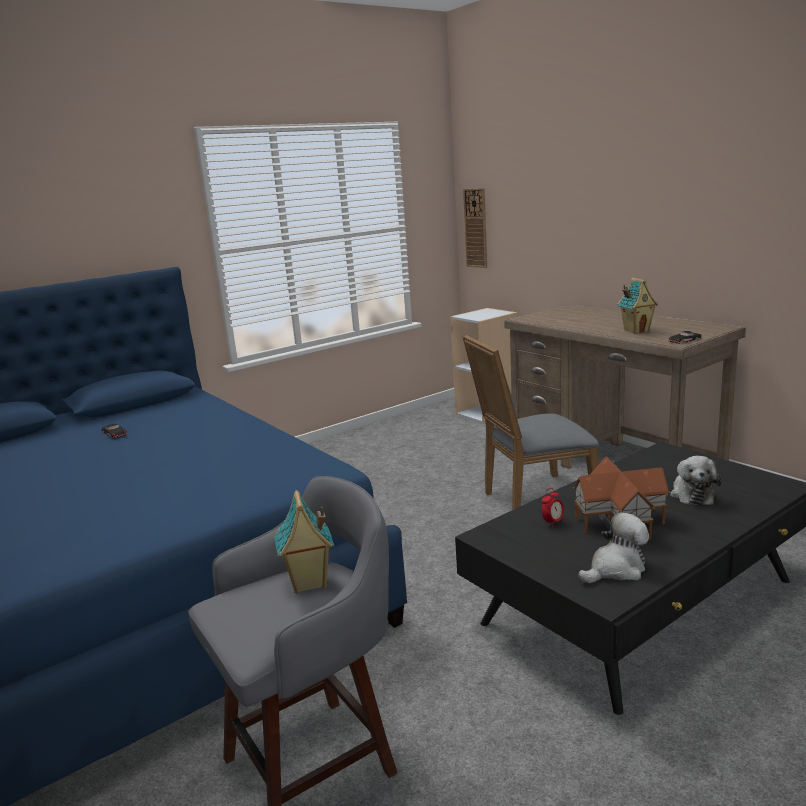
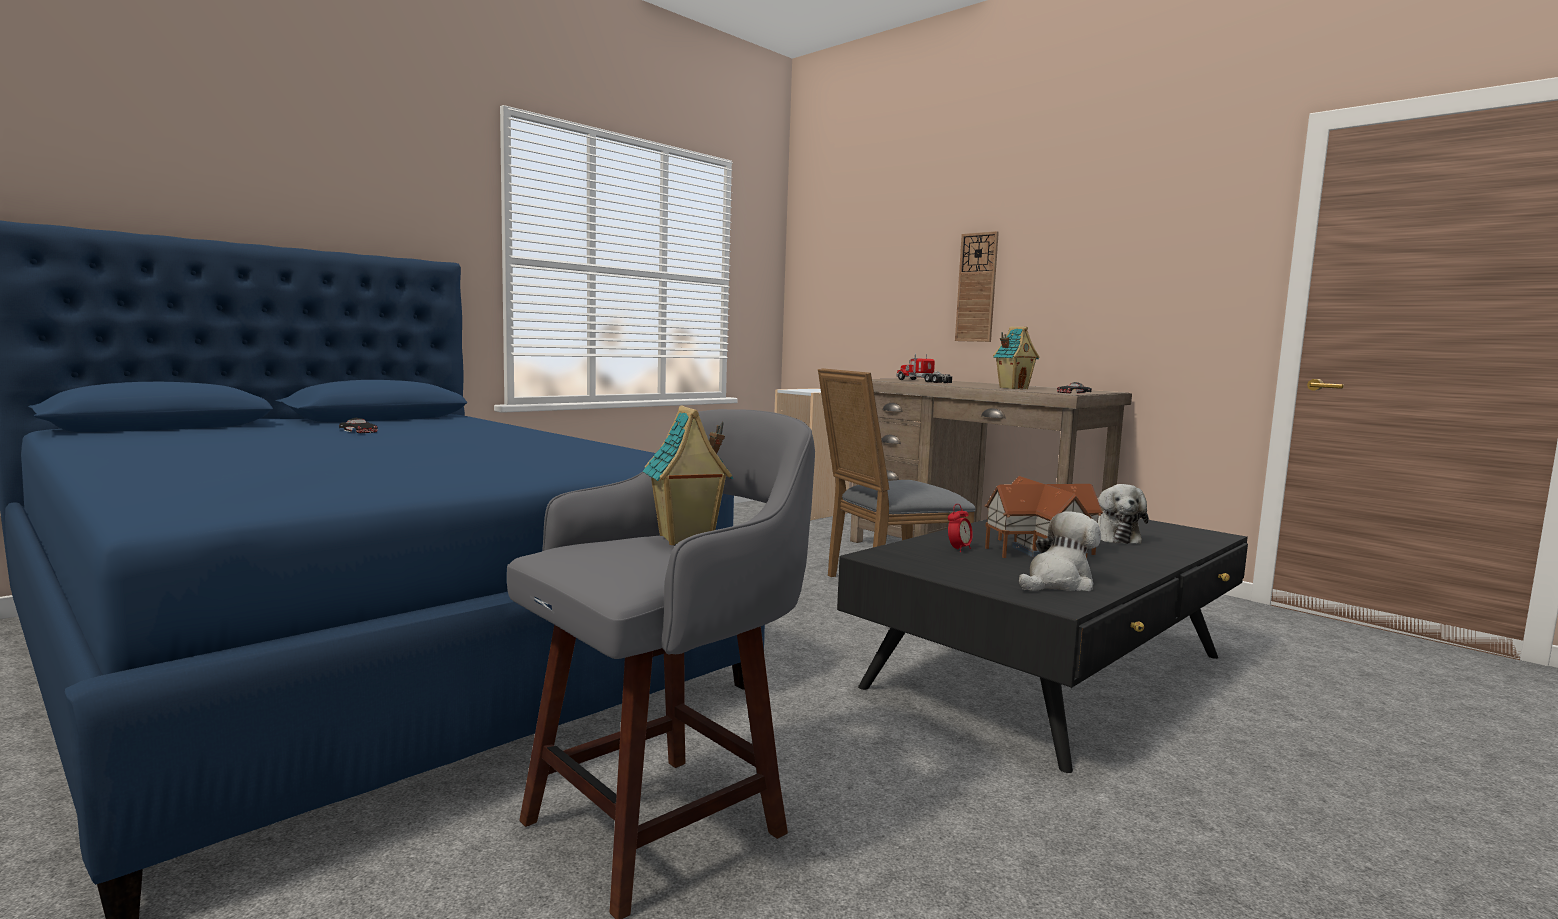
camera: 10 degrees left, 10 degrees down
(476, 228) = (808, 296): wall clock -> wall clock (977, 287)
(565, 318) = (923, 381): none -> toy truck

